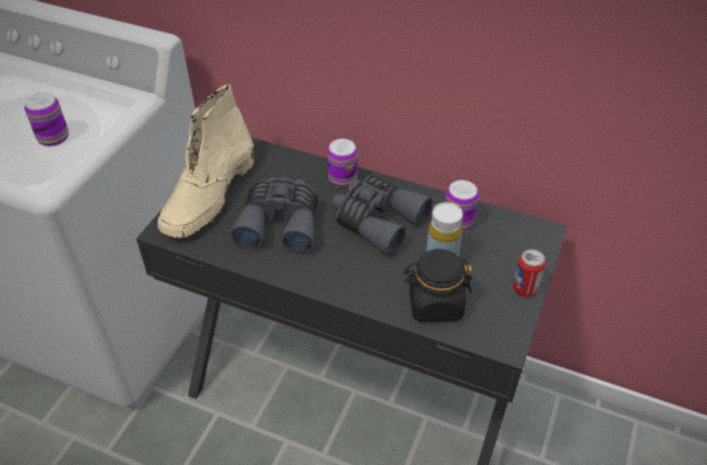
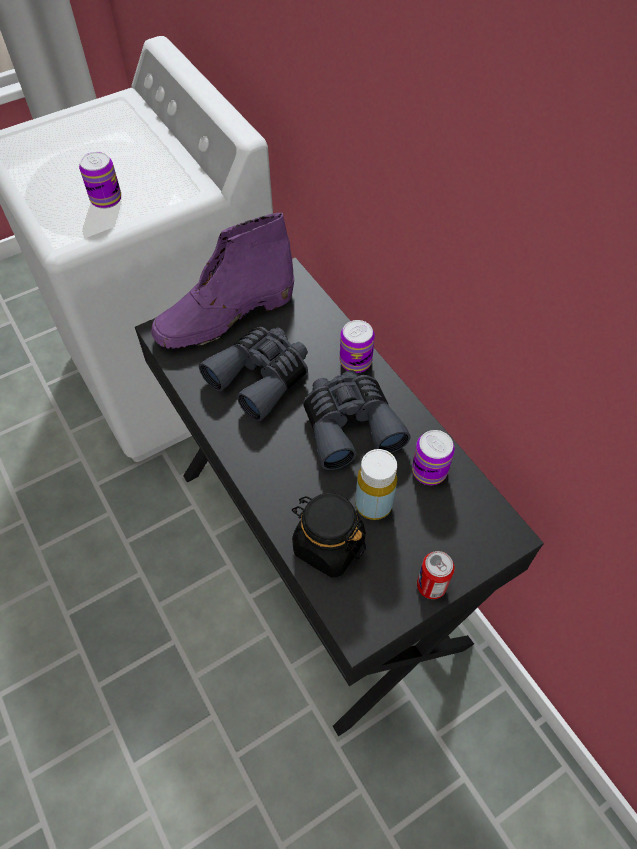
camera: 35 degrees right, 10 degrees up
(209, 195) = (224, 316): beige boot -> purple boot

